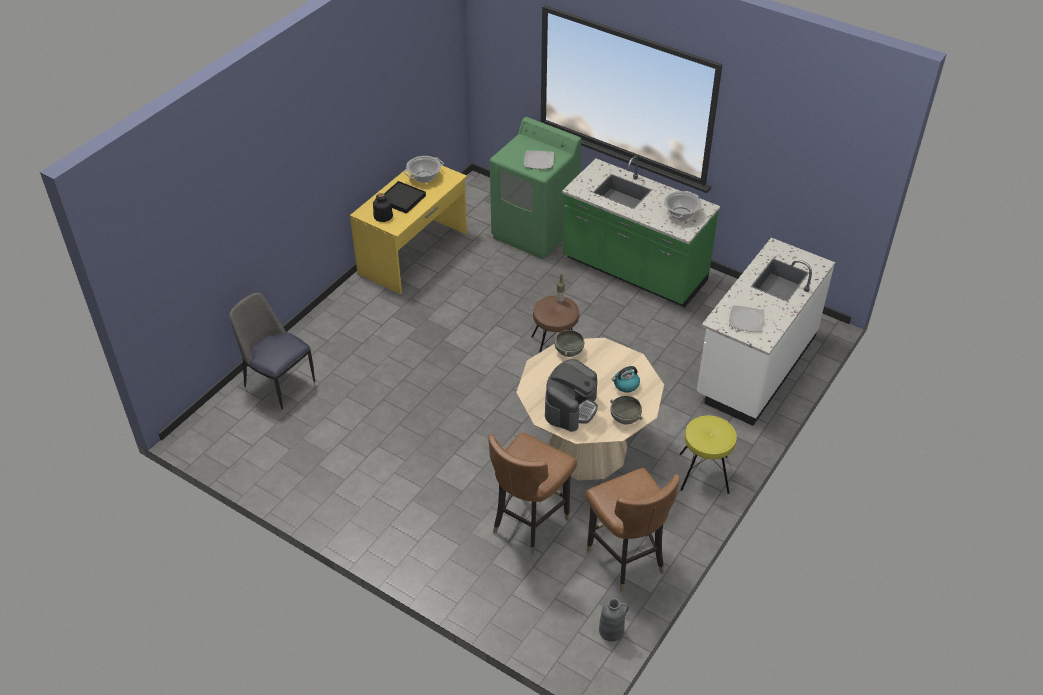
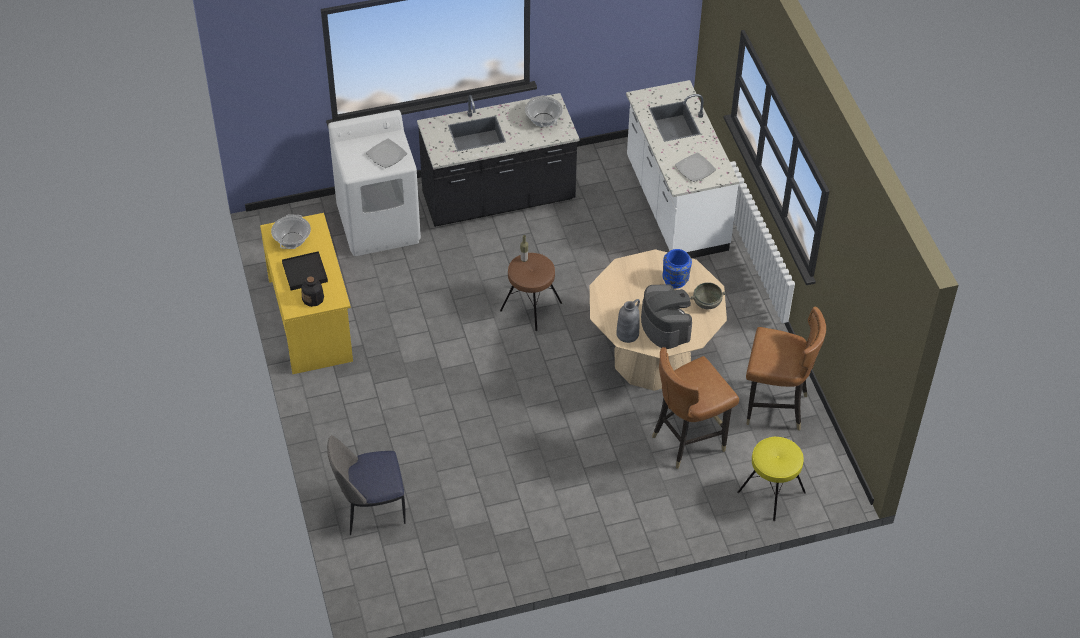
camera: 50 degrees left, 5 degrees up
(529, 522) = (688, 440): brown chair -> brown chair turned 75 degrees clockwise
(535, 232) = (379, 225): green washing machine -> white washing machine
(568, 351) = (606, 288): grey bowl -> none
(611, 630) = (827, 458): grey vase -> grey vase (627, 333)
(625, 385) = (675, 280): kettle -> blue vase
(633, 271) = (498, 199): green counter -> black counter
(704, 473) = (744, 309): yellow stool -> yellow stool (772, 492)

